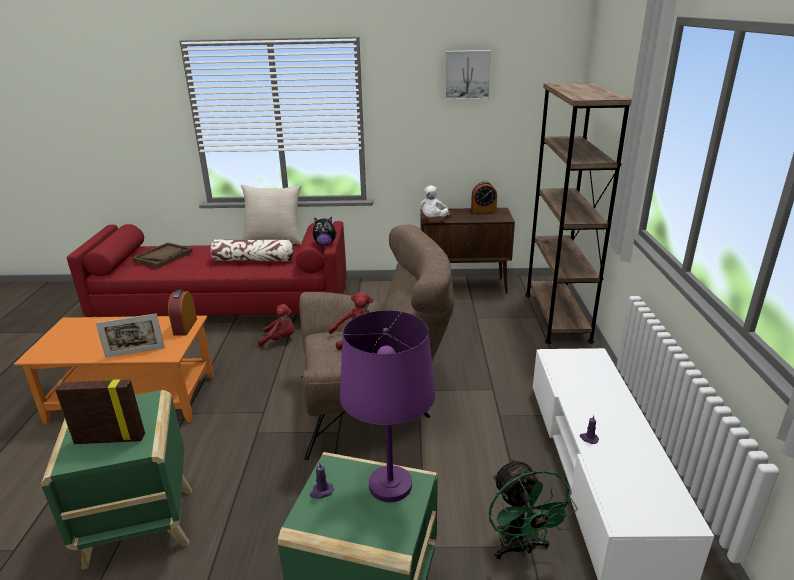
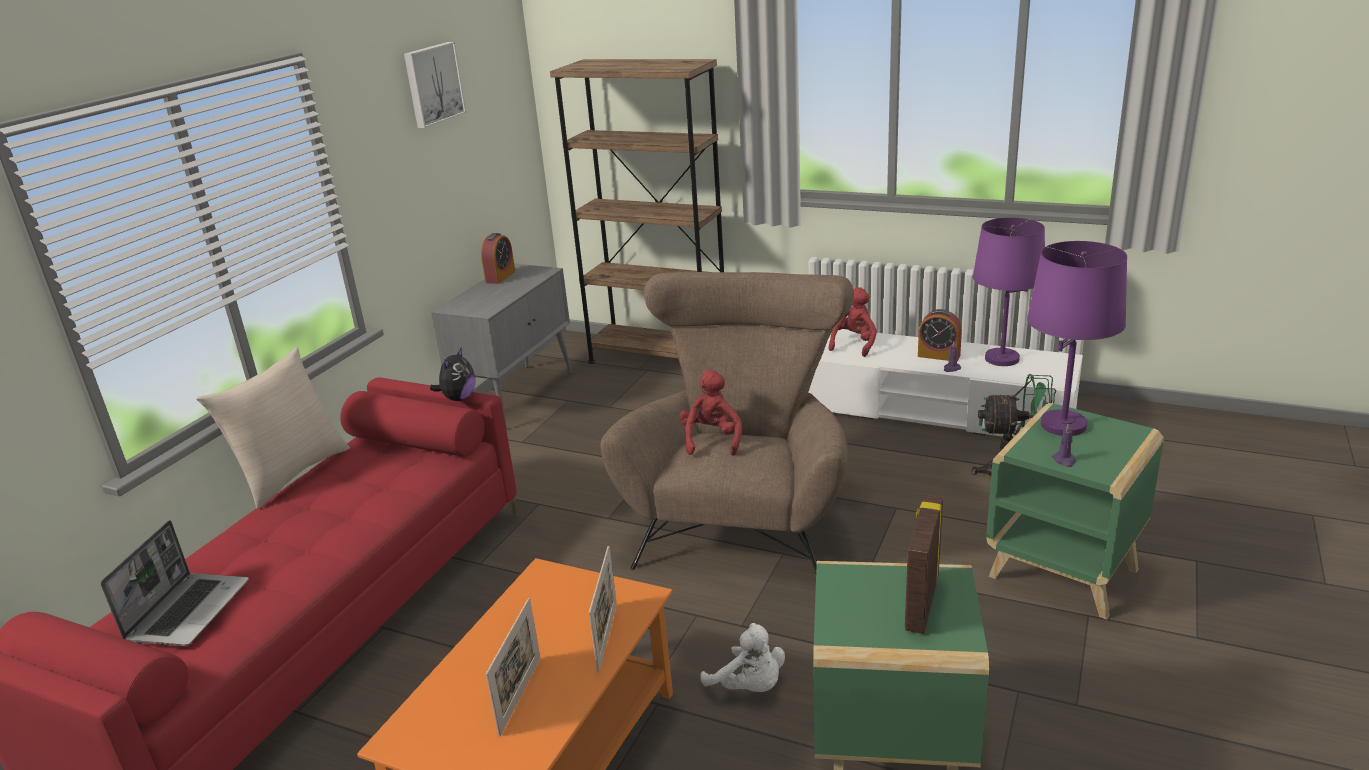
camera: 65 degrees left, 0 degrees up
(92, 342) = (520, 695): none -> picture frame
(163, 256) = (188, 610): brown tray -> laptop
(185, 327) = (558, 581): alarm clock -> alarm clock (938, 355)
(253, 260) = (354, 500): pillow -> none
(280, 339) = (503, 578): red plush toy -> red plush toy (854, 344)
(433, 220) = (487, 309): white plush toy -> white plush toy (749, 687)
(464, 286) = (517, 396): brown cabinet -> grey cabinet
(640, 470) = (1002, 359): none -> purple table lamp

